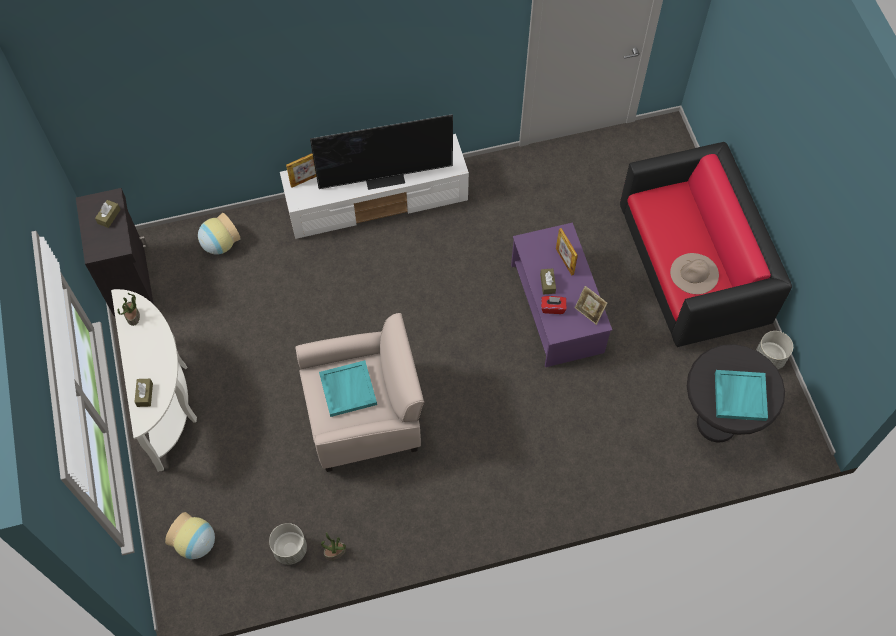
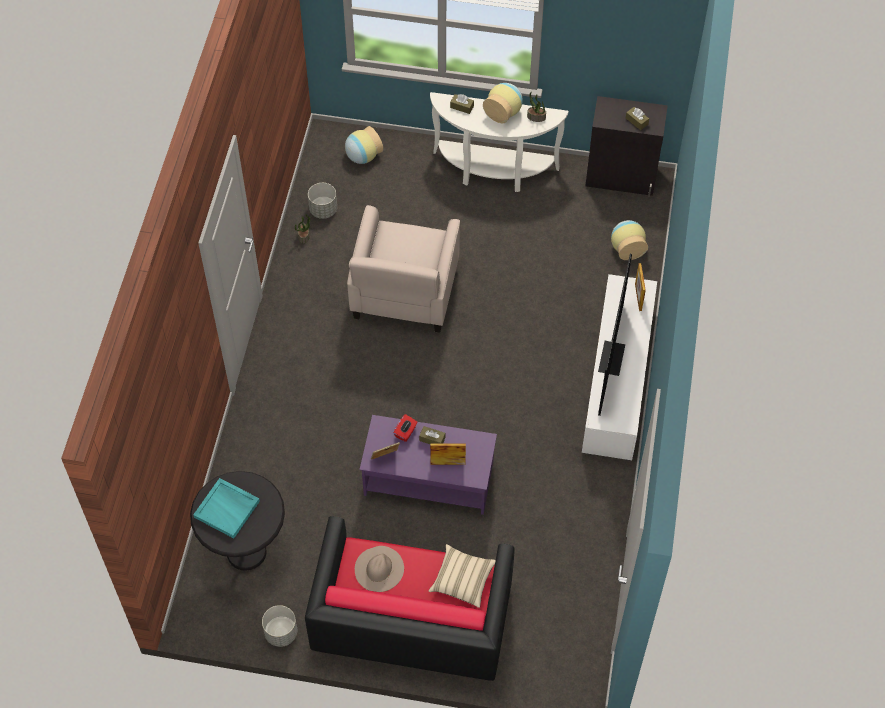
camera: 115 degrees right, 5 degrees down
(137, 349) = (504, 112): none -> vase
(347, 389) = (410, 252): turquoise tray -> none
(664, 209) = (462, 580): none -> beige pillow

